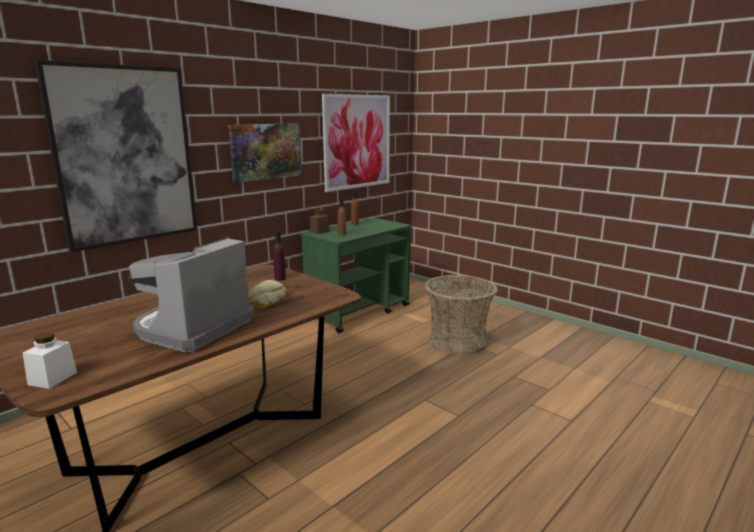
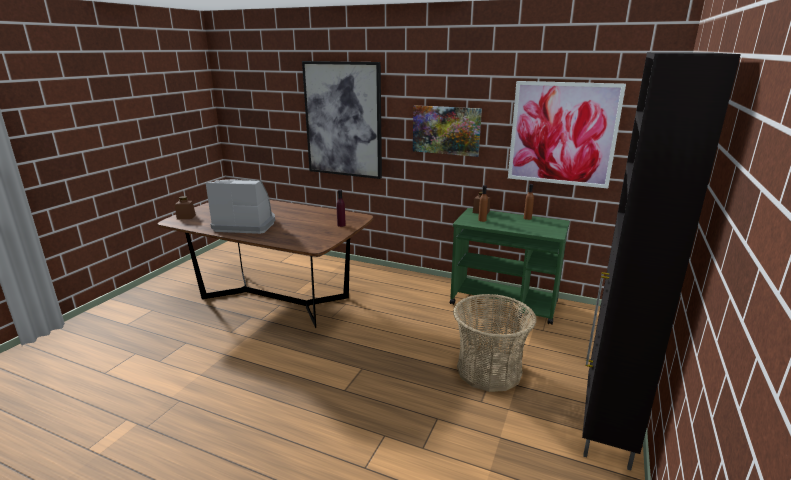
camera: 70 degrees right, 5 degrees up
(52, 378) = (186, 217): white jar -> brown jar
(265, 300) = (296, 230): bread -> none
(536, 323) = (606, 428): none -> black cabinet

